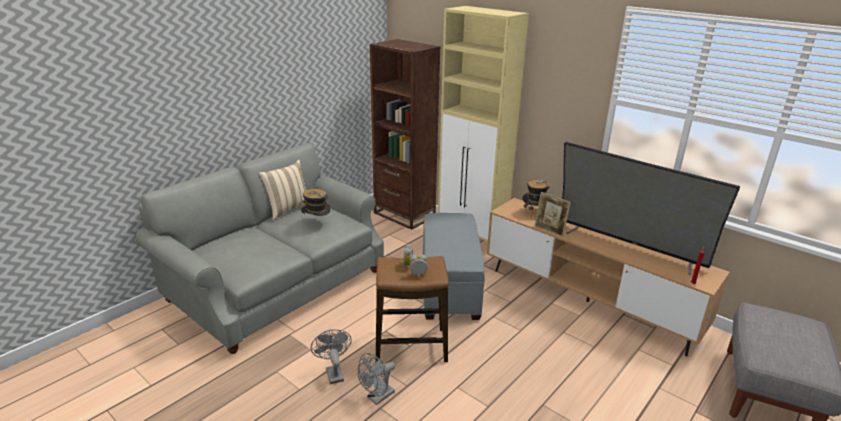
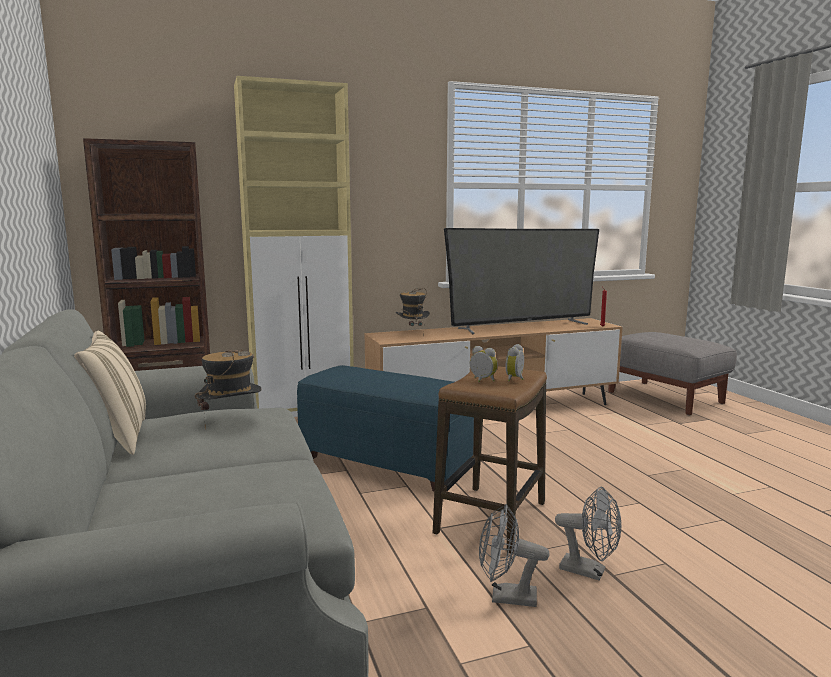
camera: 60 degrees left, 15 degrees down
(378, 397) = (589, 571): grey fan -> grey fan turned 45 degrees counterclockwise
(450, 287) = (389, 461): grey ottoman -> blue ottoman
(549, 231) = (460, 337): picture frame -> none

